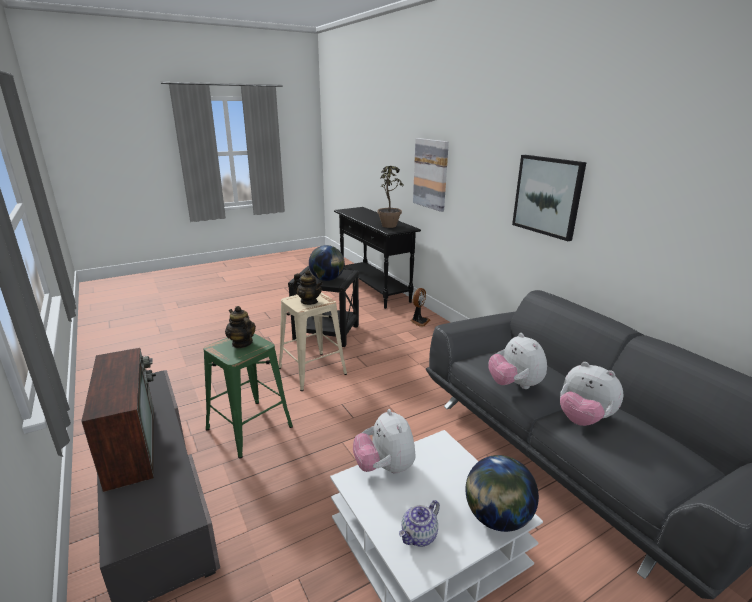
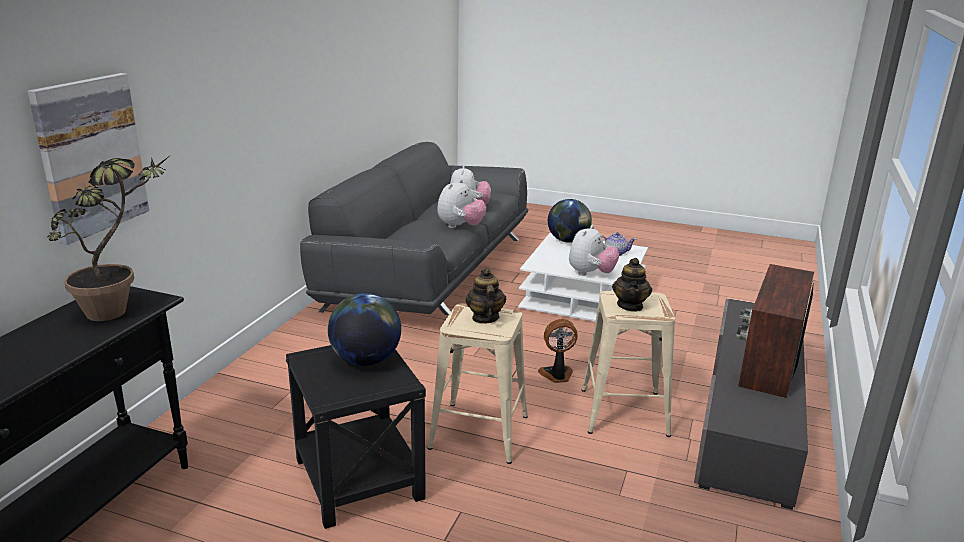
camera: 130 degrees left, 0 degrees up
(249, 428) = (624, 411): green stool -> beige stool
(419, 321) = (223, 410): fan -> fan (557, 375)
(547, 196) = (280, 95): picture -> none

